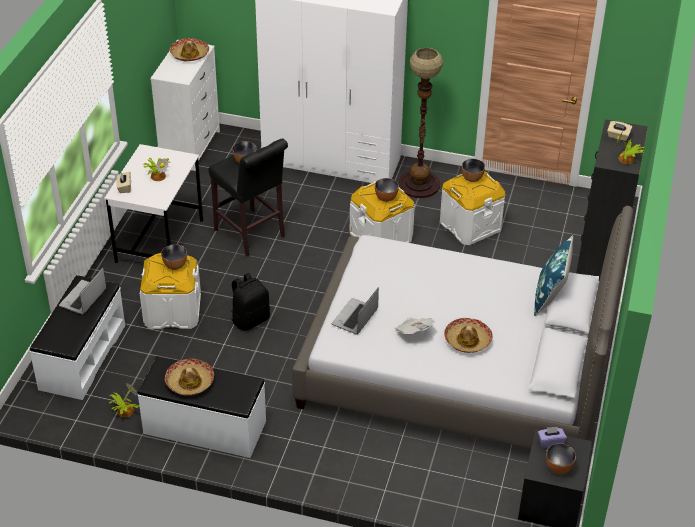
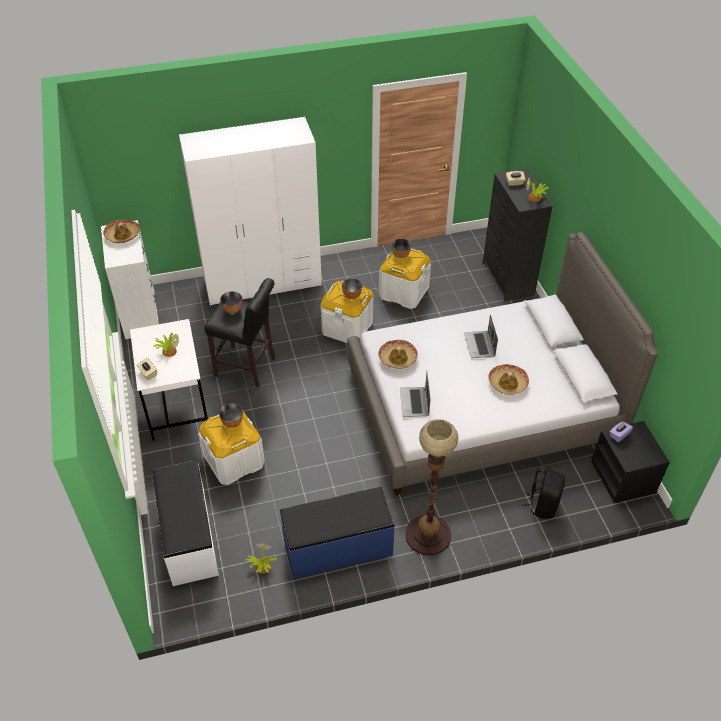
camera: 30 degrees left, 5 degrees up
(83, 299) = (177, 488): laptop -> laptop (480, 345)
(189, 382) = (326, 519): hat -> hat (397, 358)
(204, 428) = (338, 548): white bench -> blue bench
(250, 319) = (302, 439): black backpack -> black backpack (542, 505)
(414, 332) = (466, 394): newspaper -> none
(419, 185) = (342, 275): floor lamp -> floor lamp (428, 535)
(550, 297) = (533, 324): blue pillow -> none
(558, 468) = (640, 452): bowl -> none

